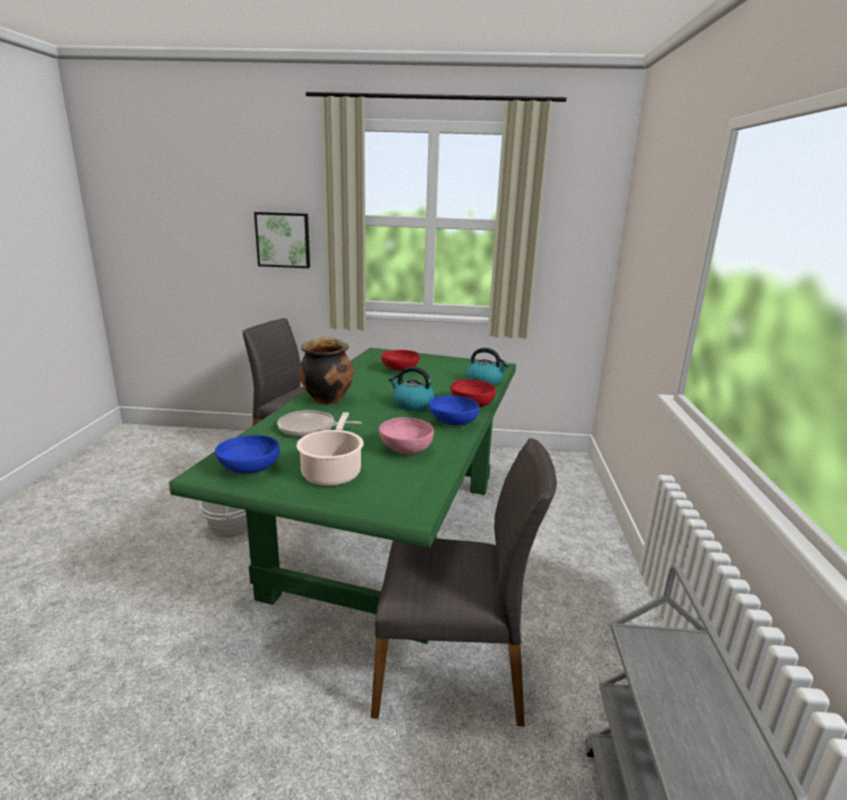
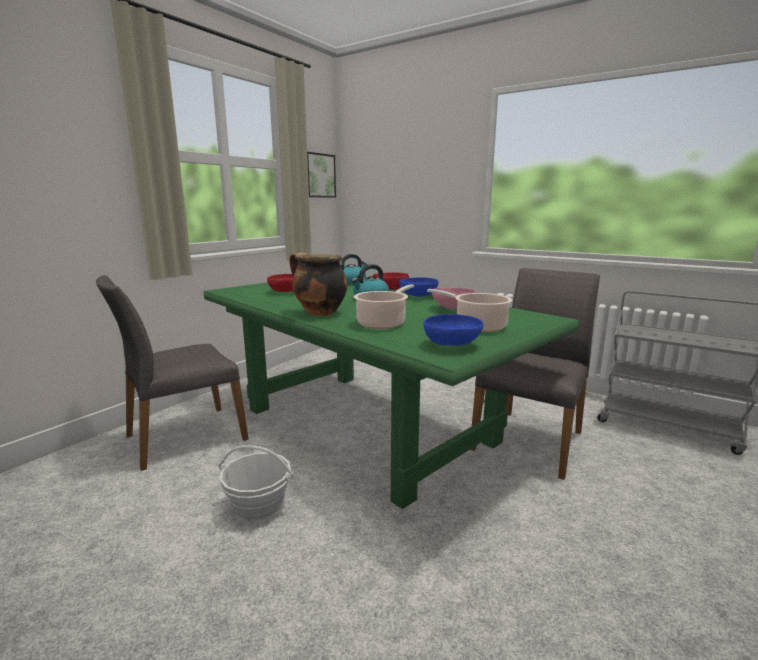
camera: 60 degrees left, 5 degrees down
(283, 240) = (64, 175): picture -> picture (318, 175)
(310, 429) = (383, 323): frying pan -> cooking pot

